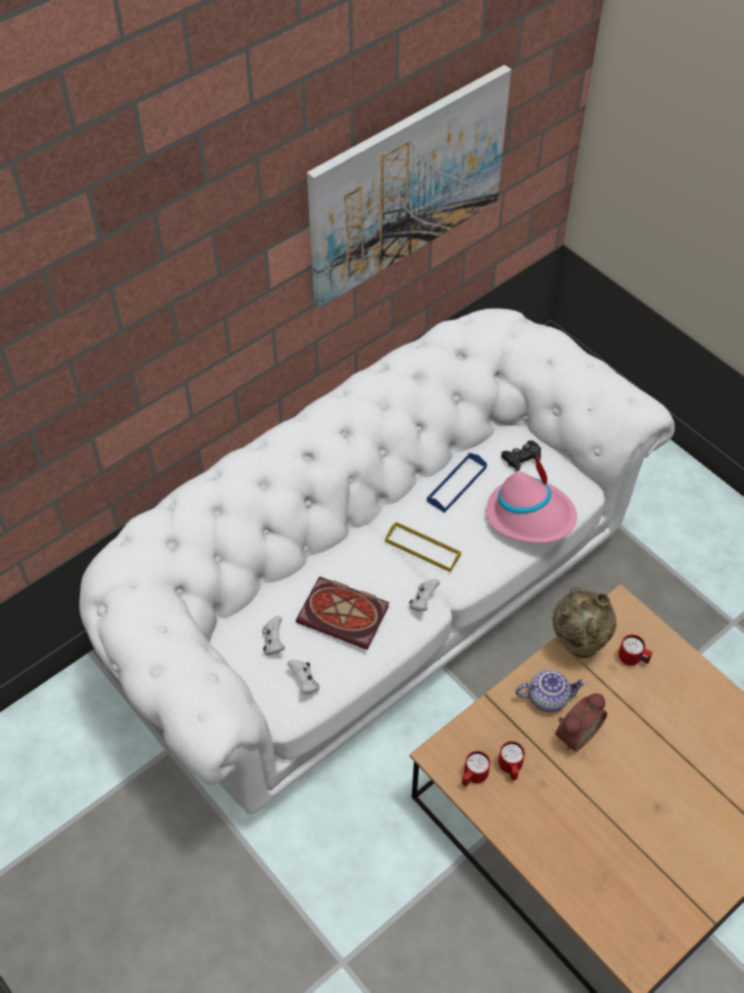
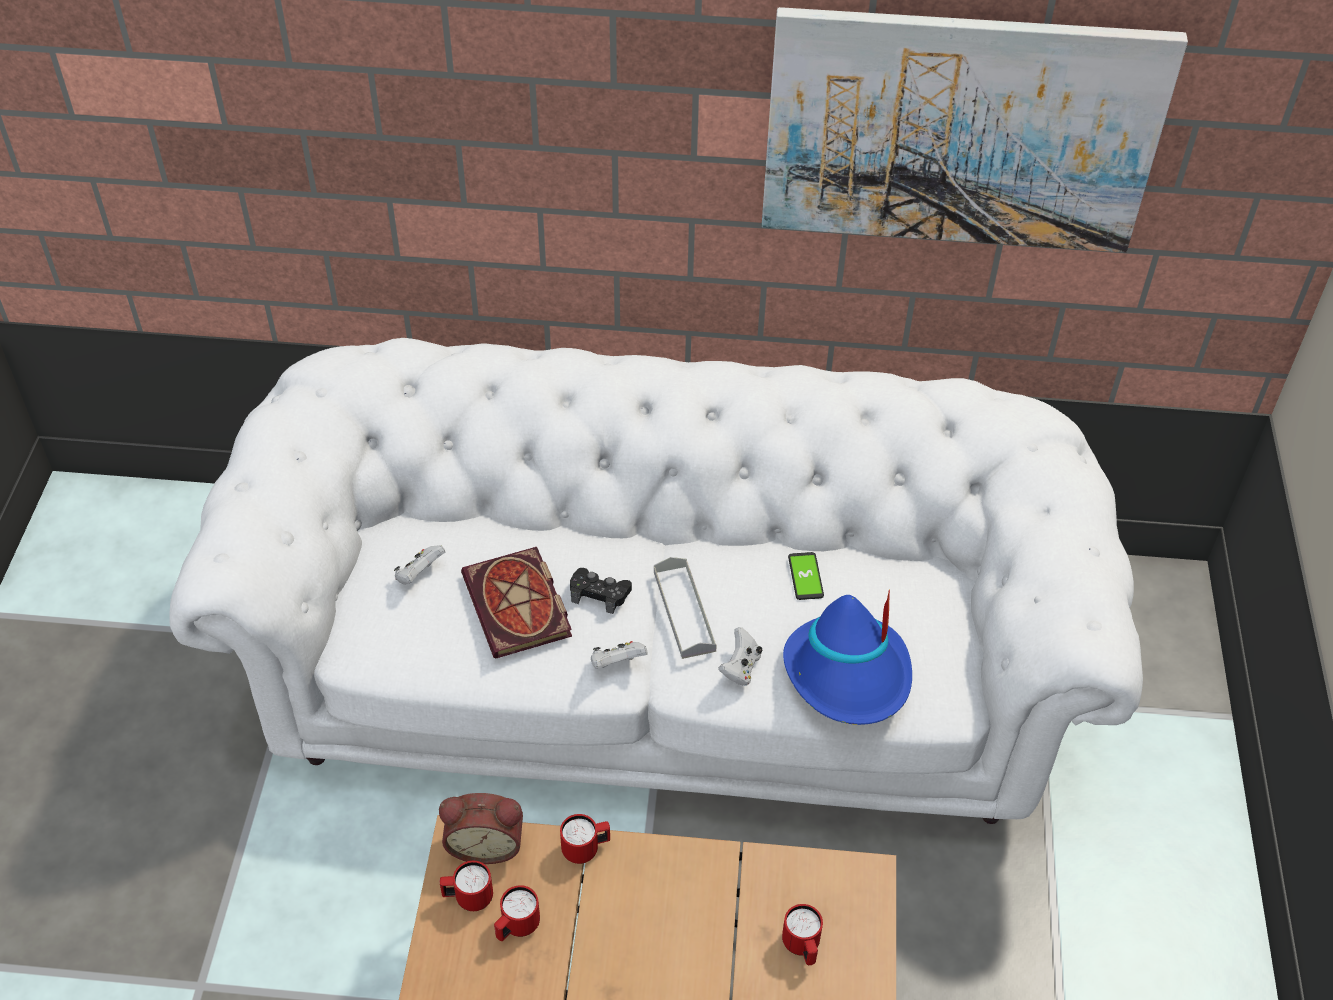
camera: 45 degrees right, 5 degrees down
(304, 682) = (400, 638): white game controller -> white game controller (740, 668)
(422, 548) = (684, 611): yellow tray -> grey tray
(456, 484) = (805, 577): blue tray -> phone
(495, 704) = (586, 849): none -> red mug
(521, 458) = (918, 608): black game controller -> black game controller (599, 594)
(530, 515) = (849, 674): pink hat -> blue hat
(548, 697) = (651, 895): teapot -> none
(575, 732) = (633, 960): alarm clock -> alarm clock (486, 843)
(577, 645) = (757, 873): beige vase -> none

